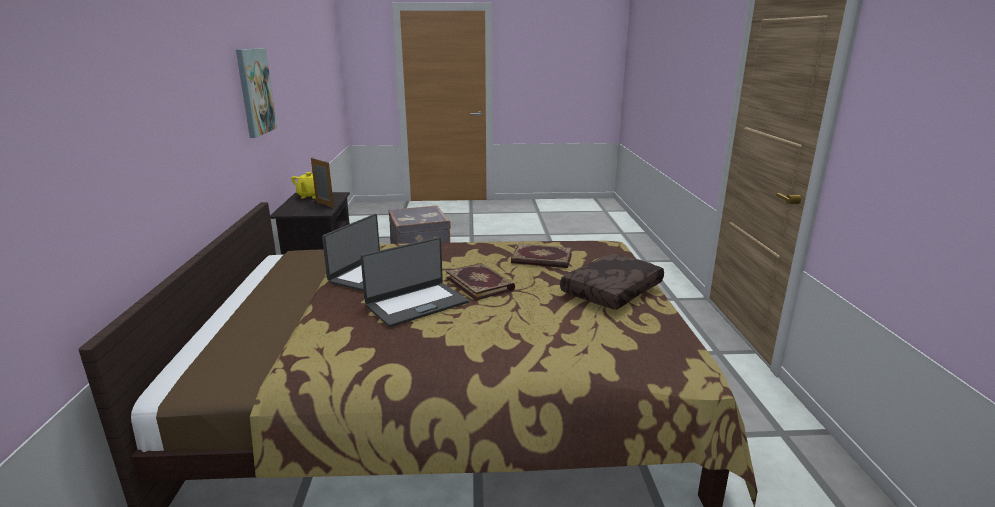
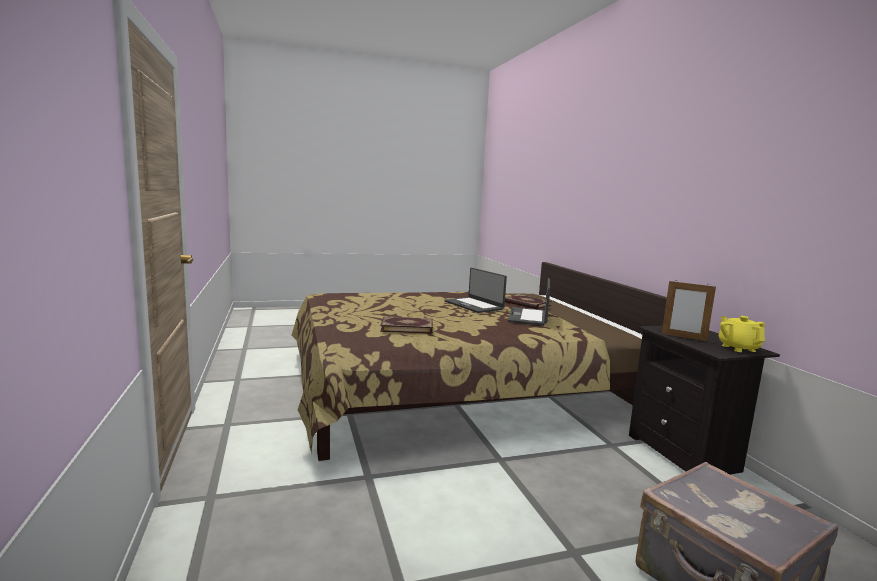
camera: 165 degrees right, 10 degrees down
(255, 91) = (744, 203): picture -> none
(416, 304) = (474, 305): laptop -> laptop turned 75 degrees counterclockwise
(480, 283) = (445, 313): book -> book (526, 304)
(612, 291) = (350, 312): brown pillow -> none

